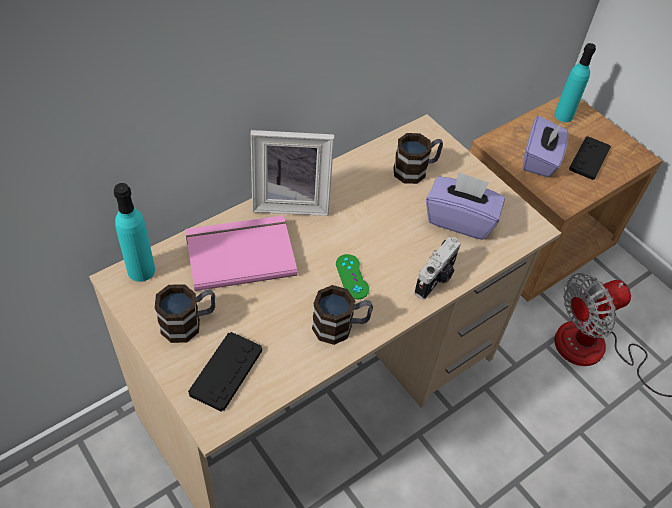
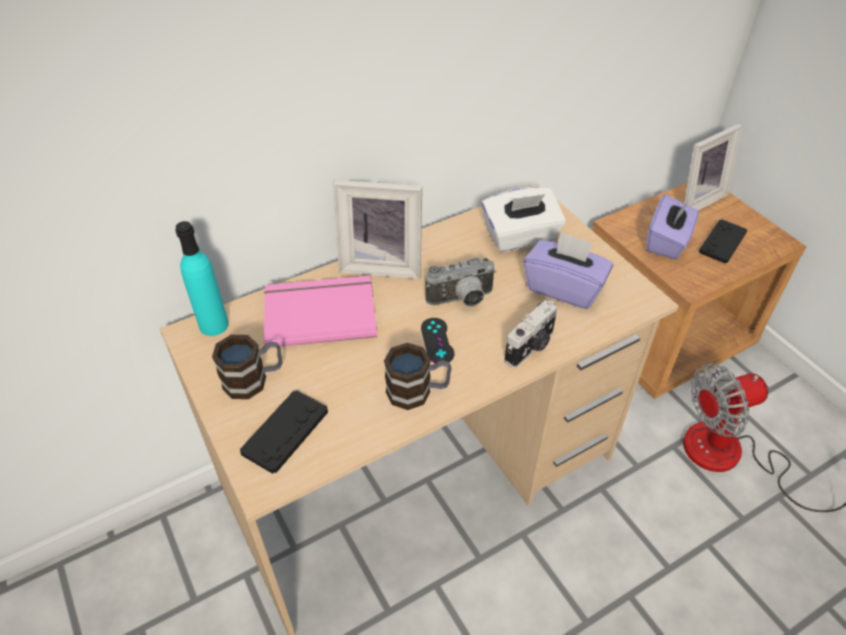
camera: 10 degrees right, 5 degrees down
(352, 276) = (437, 341): green game controller -> black game controller
(369, 236) = (462, 300): none -> camera
(416, 170) = (520, 237): mug -> white tissue box
(563, 115) = (696, 199): turquoise bottle -> picture frame

